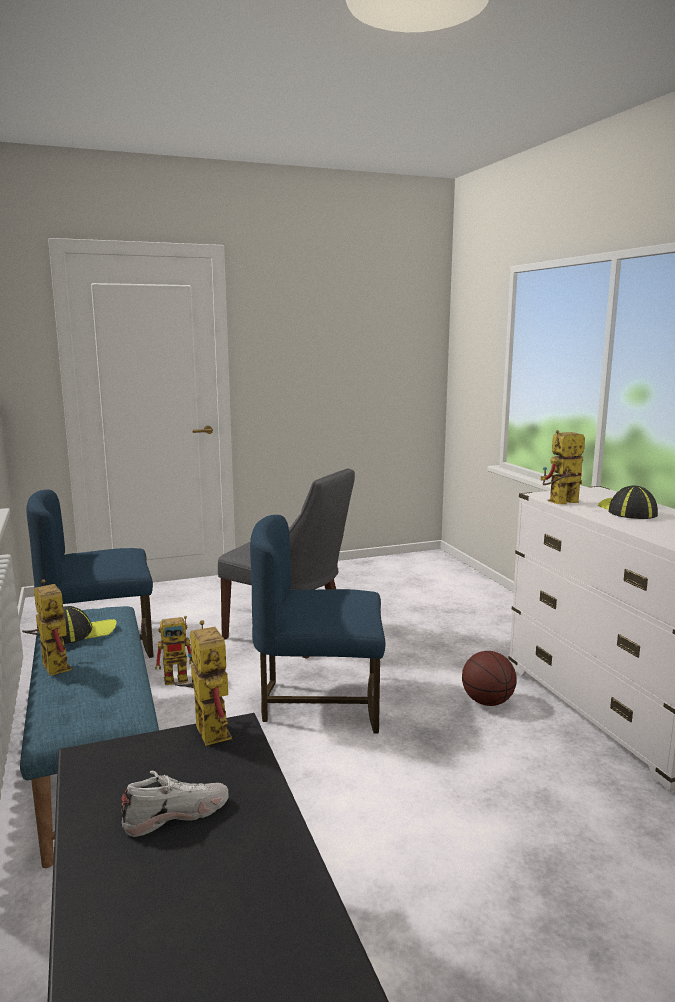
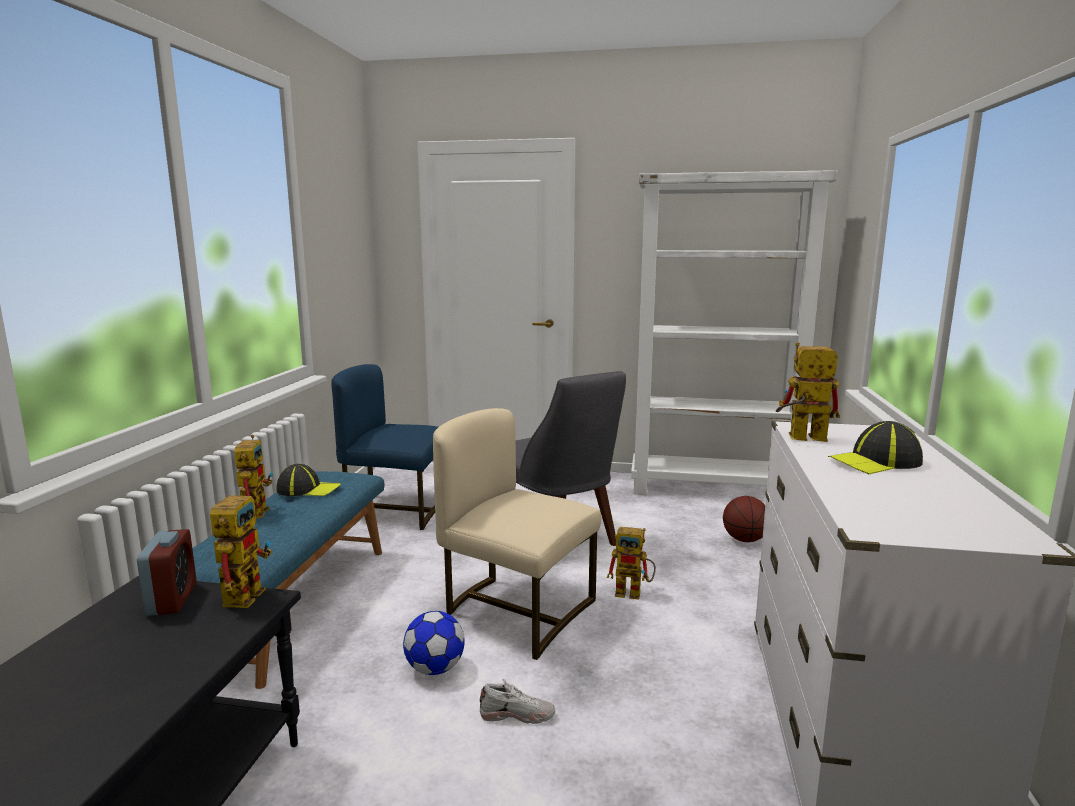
camera: 30 degrees right, 0 degrees up
(141, 756) = (172, 599): none -> alarm clock
(176, 814) = (119, 656): white shoe -> white shoe (517, 714)
(181, 677) = (425, 554): toy robot -> toy robot (634, 593)
(304, 767) = (435, 668): none -> football
(320, 701) = (516, 611): blue chair -> beige chair
(373, 567) = (713, 489): none -> white bookcase
(487, 702) = (688, 666): basketball -> basketball (744, 540)
(626, 511) = (875, 461): cap -> cap turned 135 degrees counterclockwise

